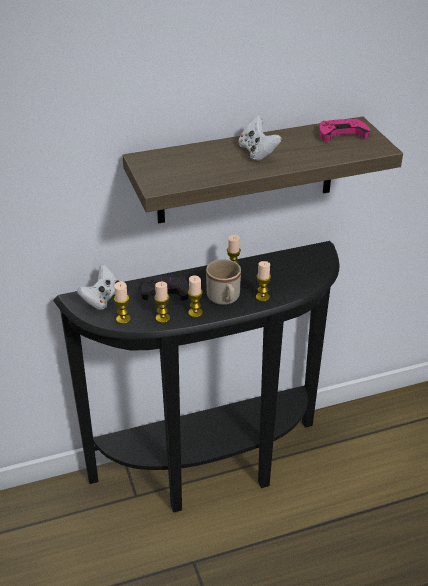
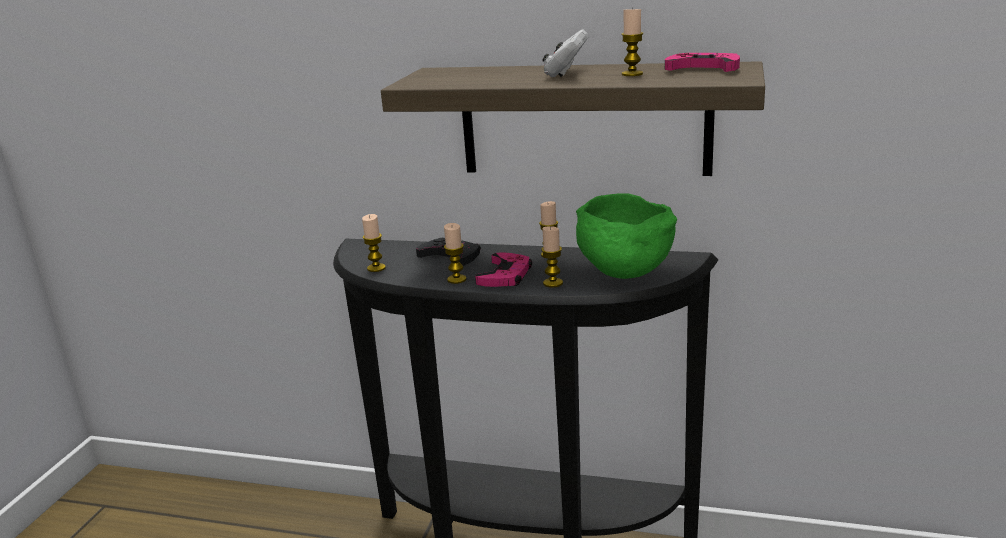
camera: 35 degrees right, 15 degrees down
(102, 299) = (379, 249): white game controller -> none
(162, 318) = (416, 276): candle -> candle (632, 74)
(224, 299) = (505, 276): beige mug -> pink game controller
(294, 274) = (621, 272): none -> green bowl

